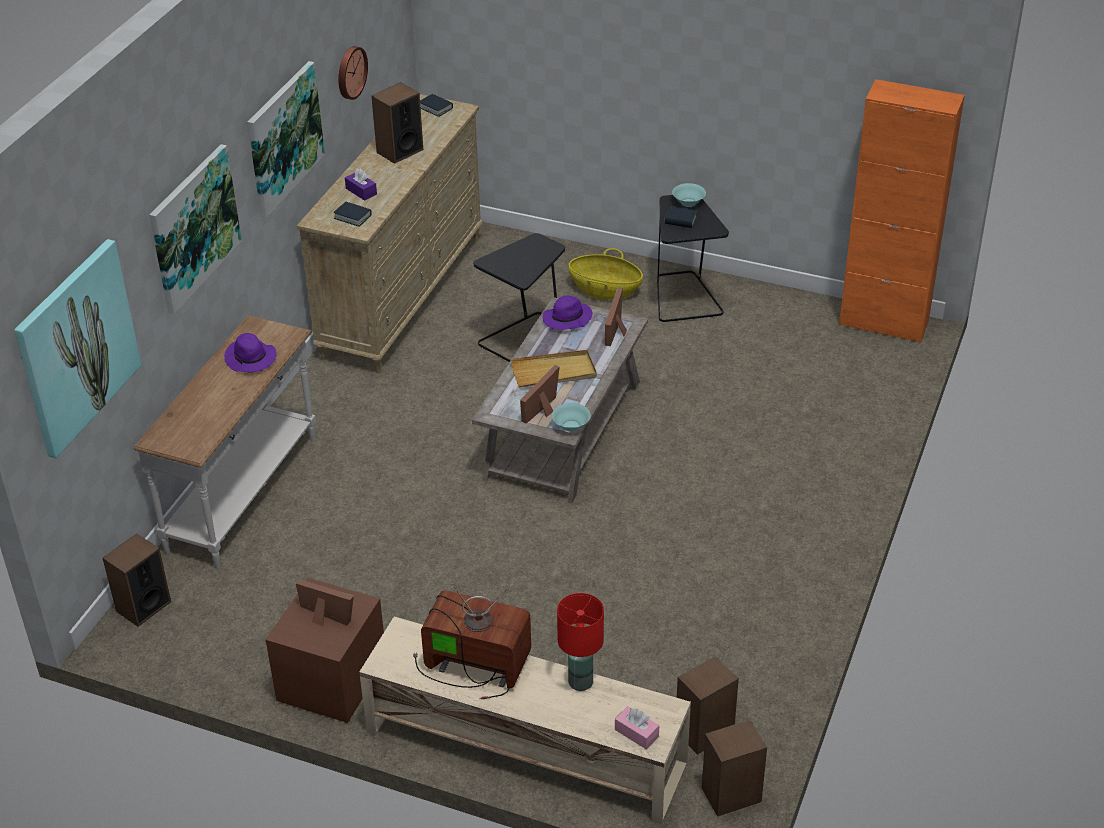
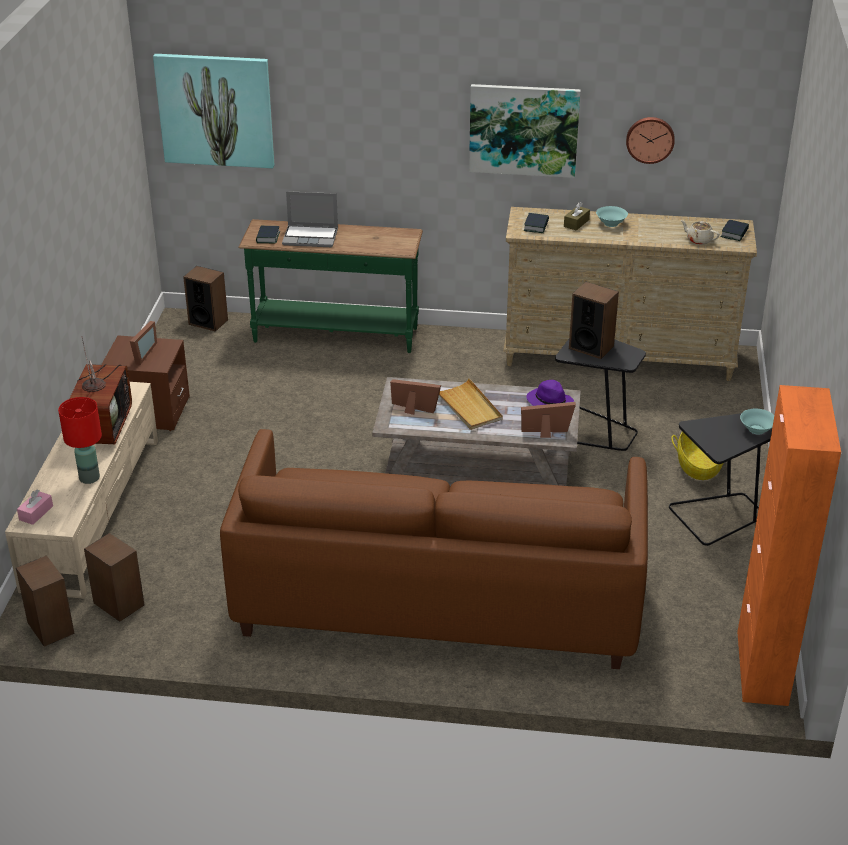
camera: 75 degrees right, 5 degrees down
(193, 227) = (376, 119): picture -> none
(216, 401) = (311, 237): none -> laptop
(244, 494) = (335, 336): white console table -> green console table
(251, 359) = (366, 240): purple hat -> none
(361, 191) = (576, 223): purple tissue box -> brown tissue box
(399, 151) = (650, 229): speaker -> speaker (591, 347)
(438, 130) = (698, 240): none -> beige teapot
(571, 426) = (397, 427): turquoise bowl -> turquoise bowl (611, 224)
(680, 220) = (721, 429): book -> book (268, 237)
(753, 489) = (438, 598): none -> brown sofa

